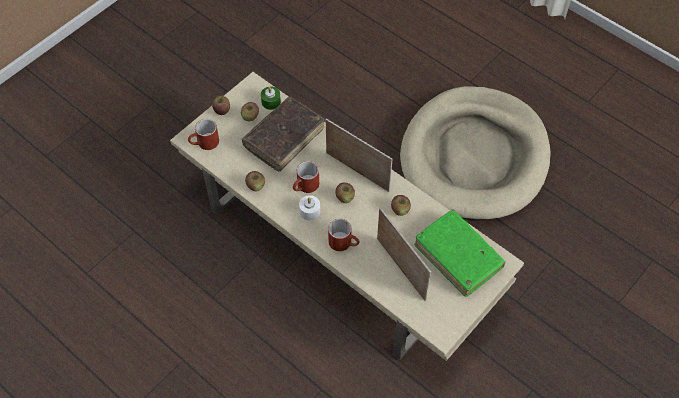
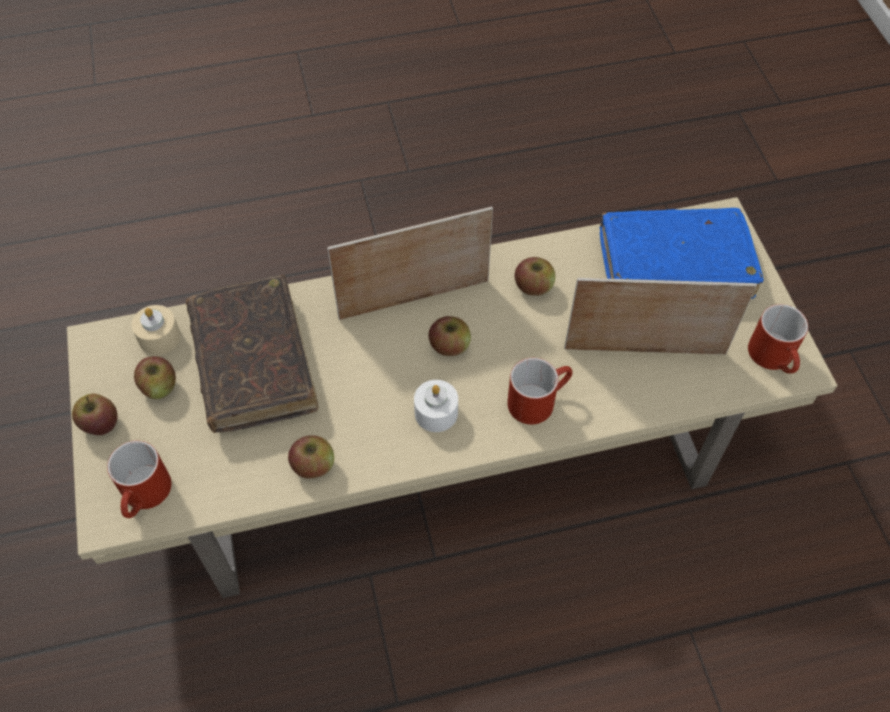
camera: 55 degrees left, 0 degrees up
(271, 102) = (159, 337): green candle -> beige candle
(305, 187) = (382, 390): red mug -> red mug (775, 358)
(458, 257) = (674, 266): green book -> blue book
(474, 157) = (438, 186): beige dog bed -> none

